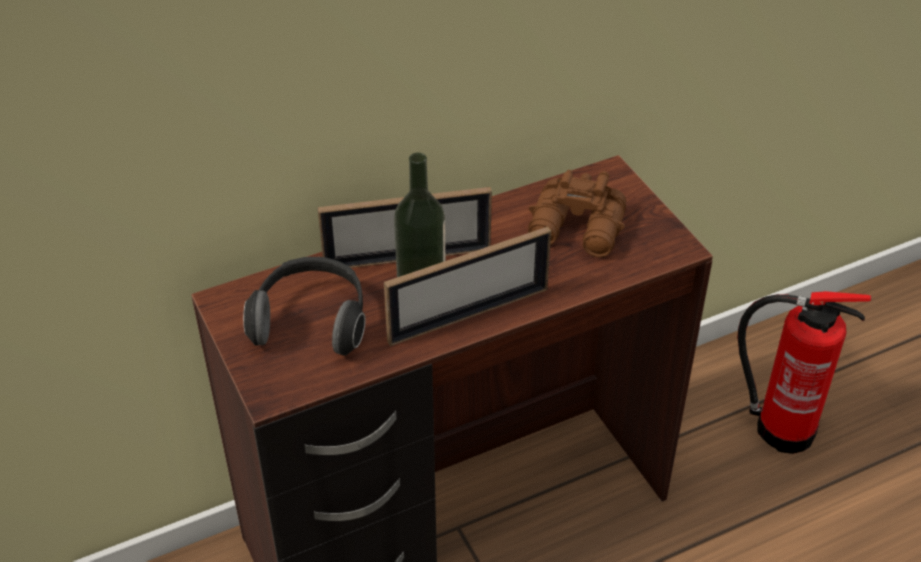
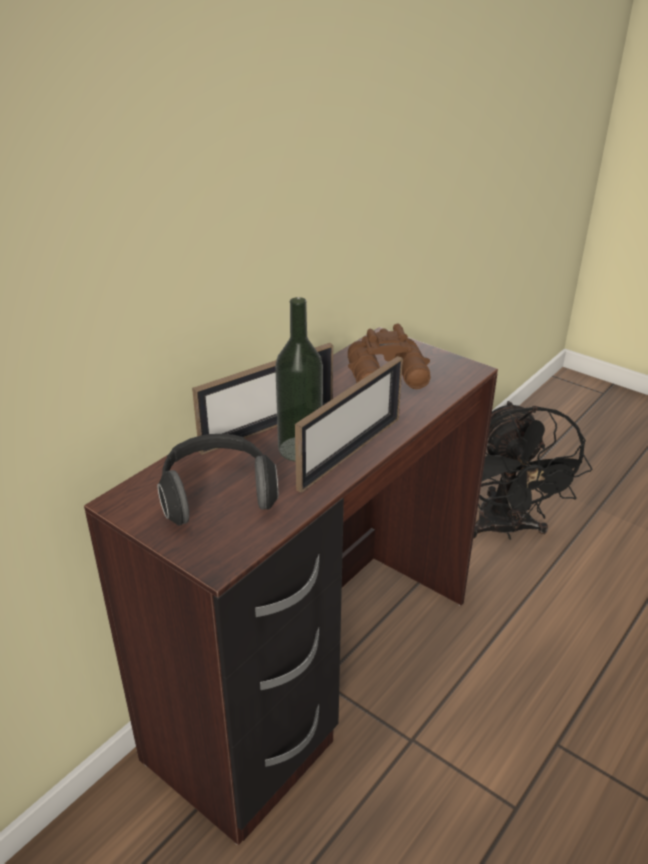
camera: 25 degrees left, 10 degrees down
(779, 428) = (505, 529): fire extinguisher -> black fan

